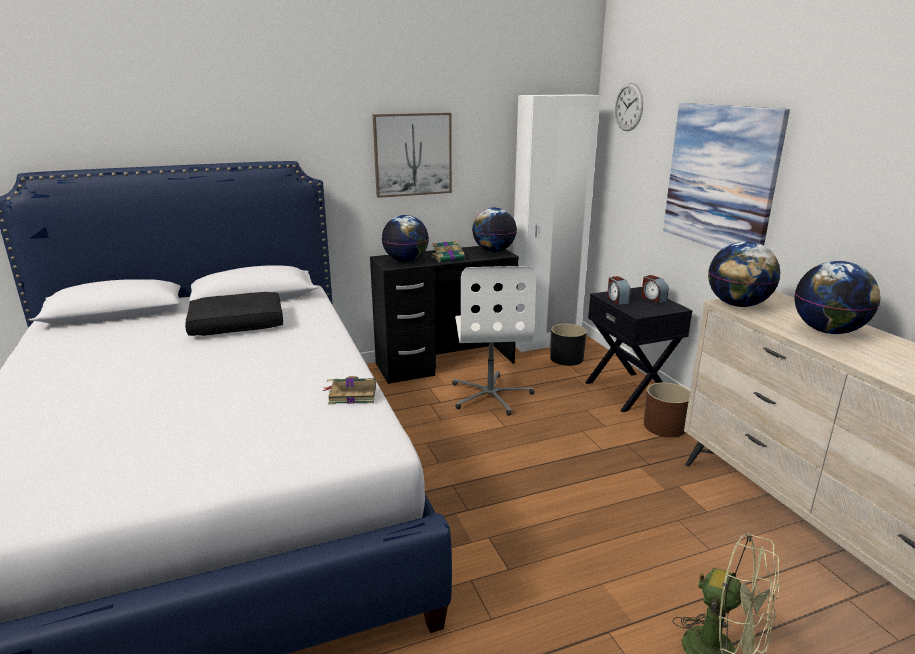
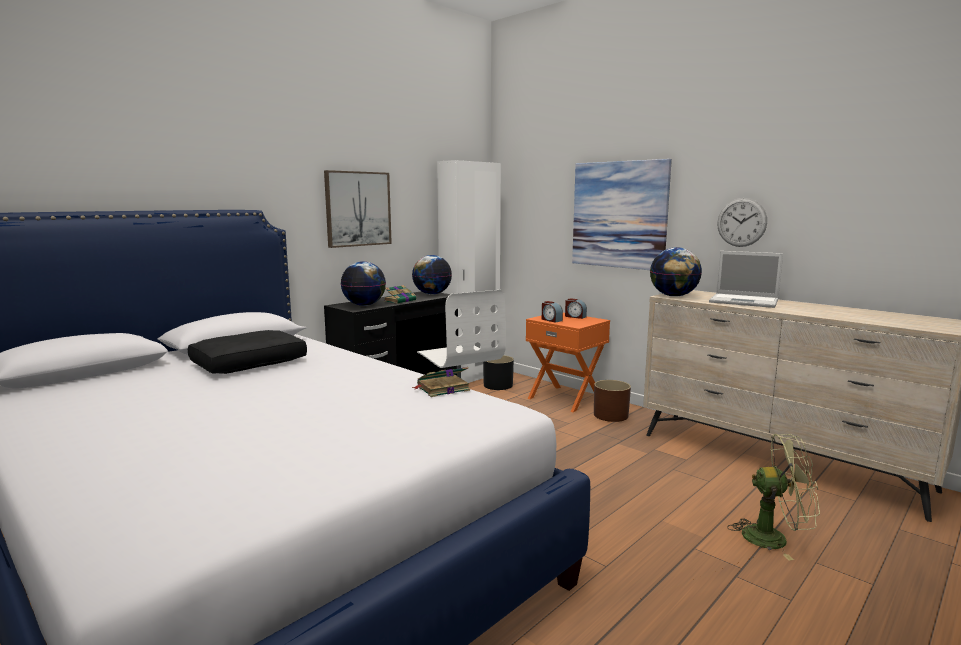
camera: 25 degrees left, 10 degrees down
(628, 107) = (524, 171): wall clock -> wall clock (741, 222)
(630, 391) = (566, 398): black nightstand -> orange nightstand
(828, 331) = (745, 301): globe -> laptop

